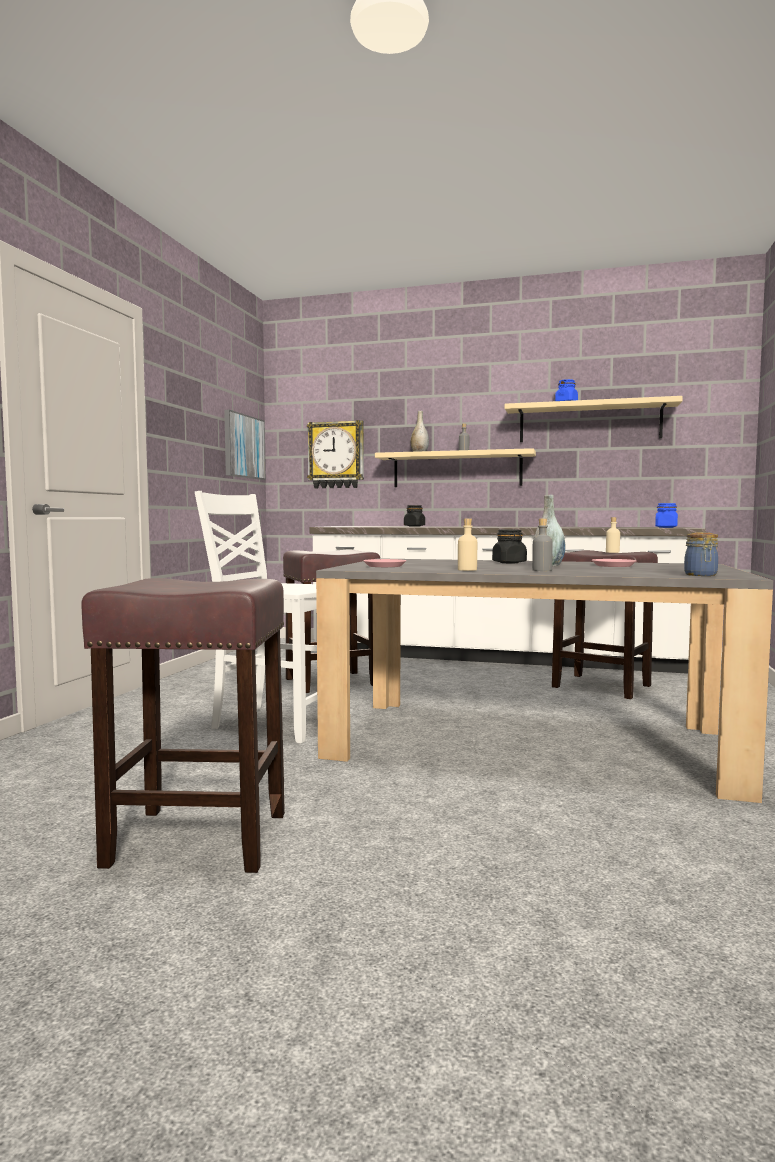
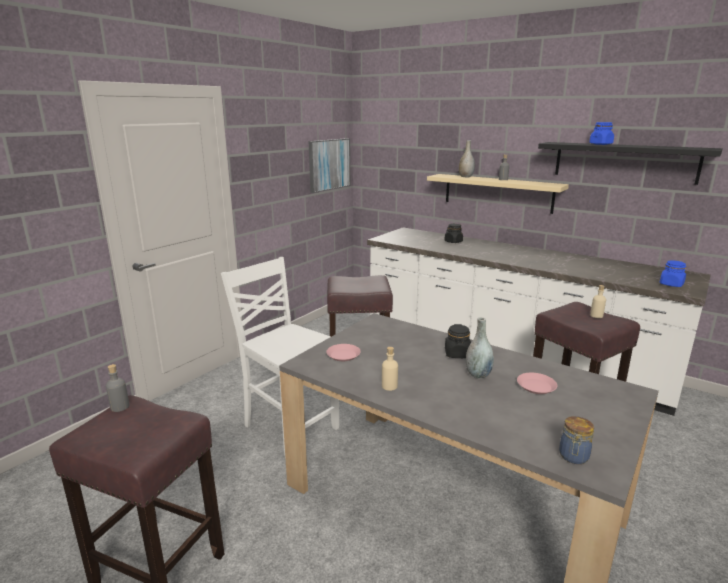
camera: 20 degrees right, 15 degrees up
(336, 455) = (403, 169): wall clock -> none
(542, 570) = (449, 400): grey bottle -> grey bottle (120, 407)
(589, 422) = (624, 162): beige shelf -> black shelf

